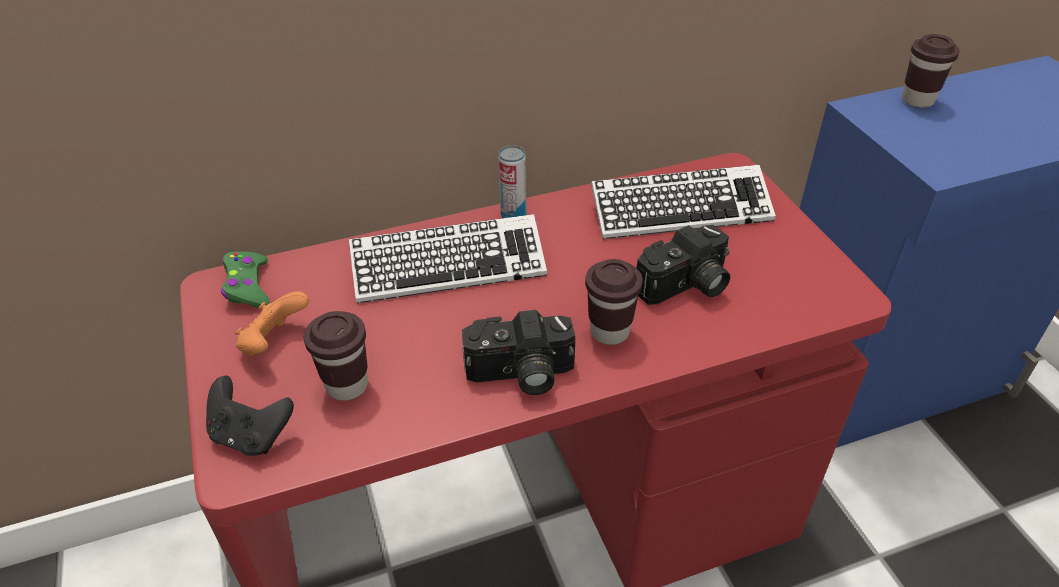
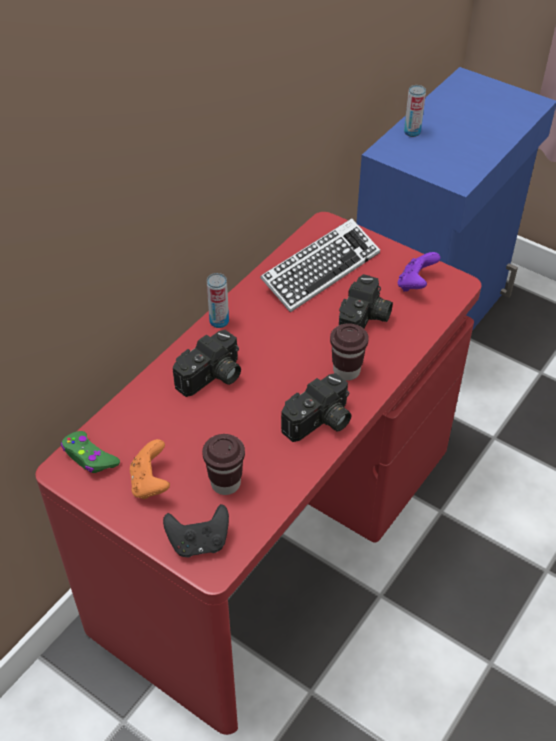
camera: 35 degrees left, 5 degrees up
(448, 267) = (212, 378): keyboard -> camera
(792, 273) = (415, 284): none -> purple game controller
(917, 100) = (412, 132): brown cup -> can

